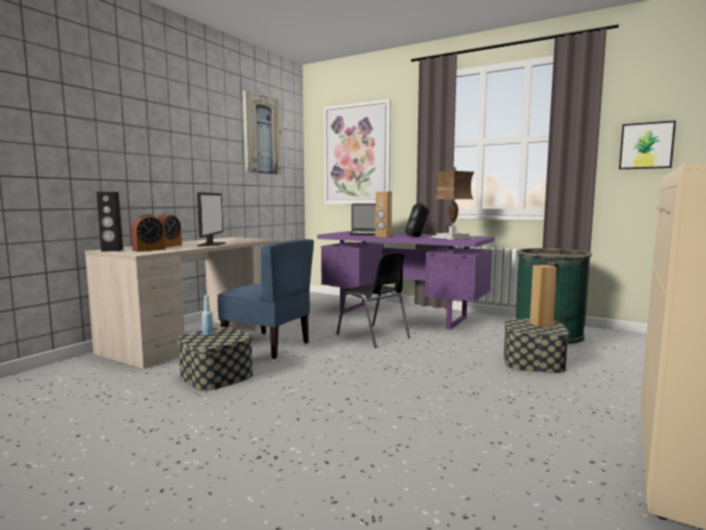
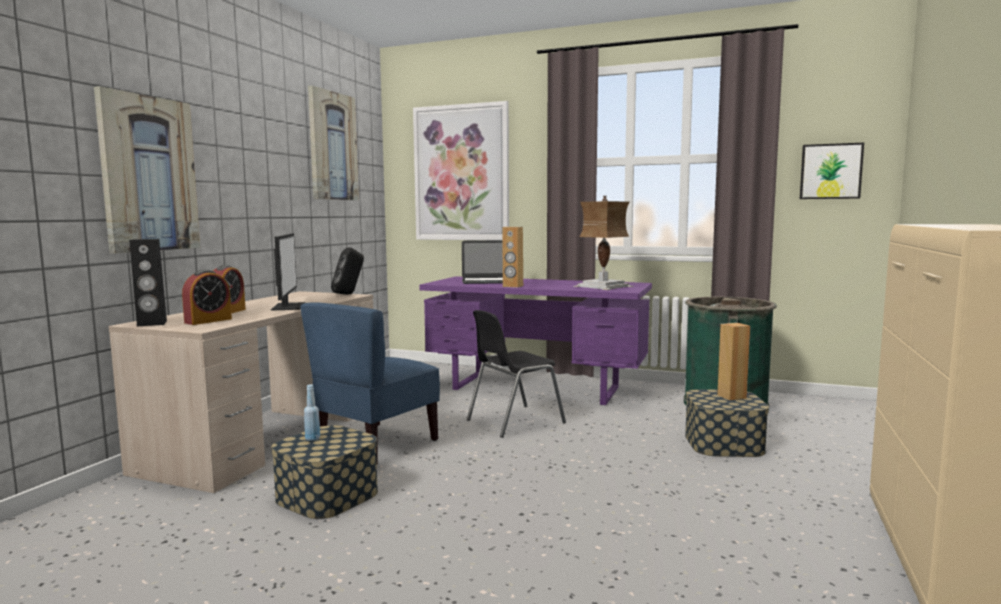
camera: 10 degrees left, 0 degrees up
(118, 149) = (149, 174): none -> picture
(267, 346) = (377, 445): blue chair -> blue chair turned 105 degrees clockwise
(373, 336) = (513, 421): black chair -> black chair turned 105 degrees clockwise
(417, 236) = (556, 285): black speaker -> black speaker (349, 294)

